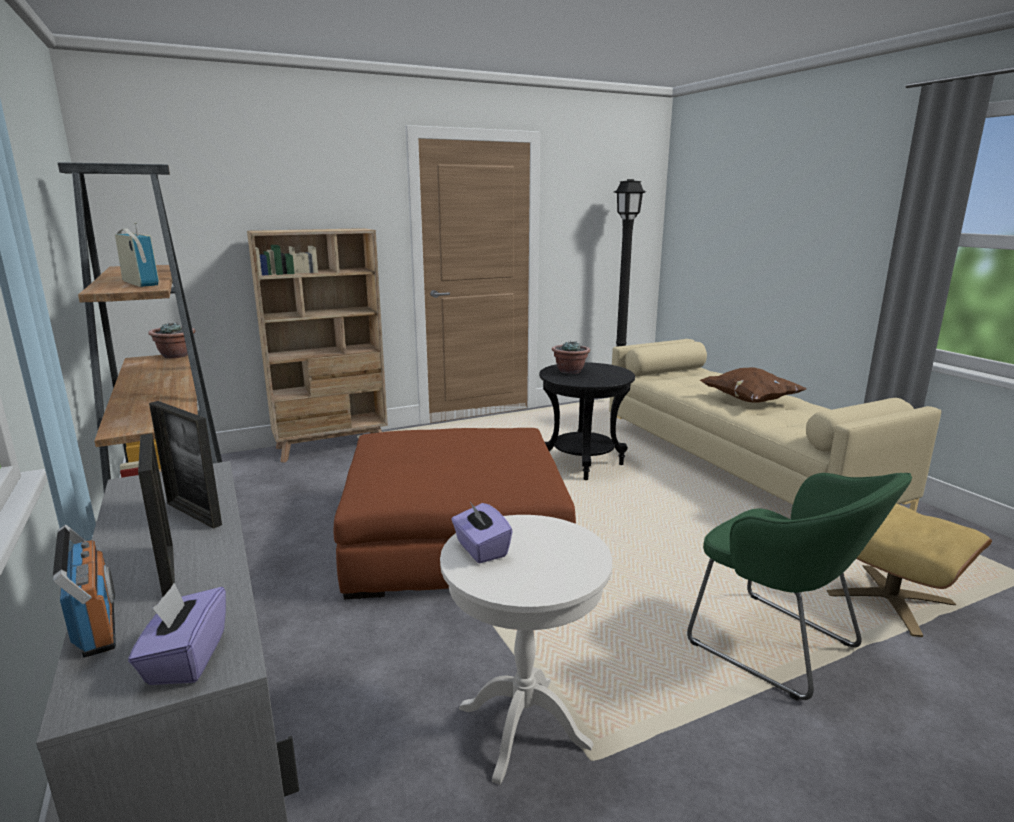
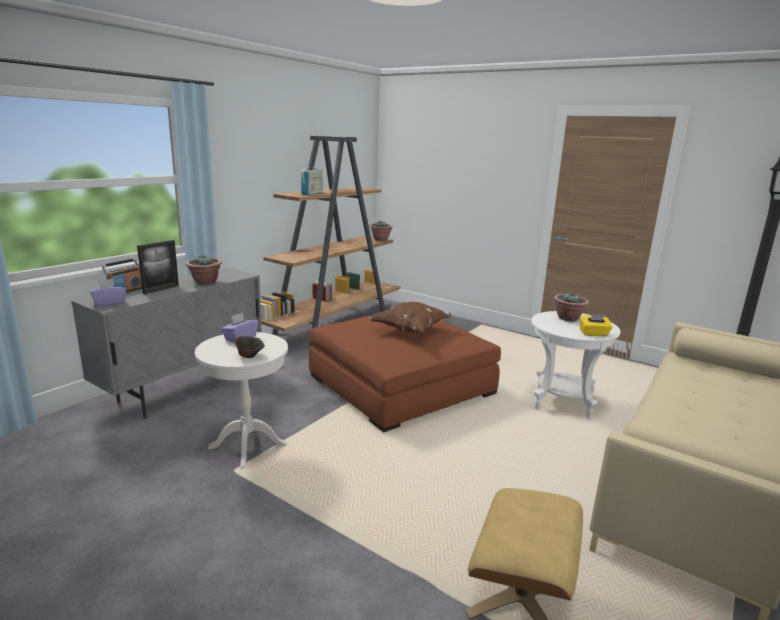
camera: 60 degrees right, 0 degrees up
(193, 514) = (205, 282): picture frame -> potted plant
(332, 447) = (457, 323): beige bookcase -> none
(573, 552) = (249, 356): none -> brown bowl
(583, 464) = (562, 402): black side table -> white side table
(619, 374) = (593, 334): none -> yellow tissue box
(749, 401) = (710, 412): brown pillow -> brown pillow (410, 330)
(780, 648) = (383, 530): green armchair -> none

